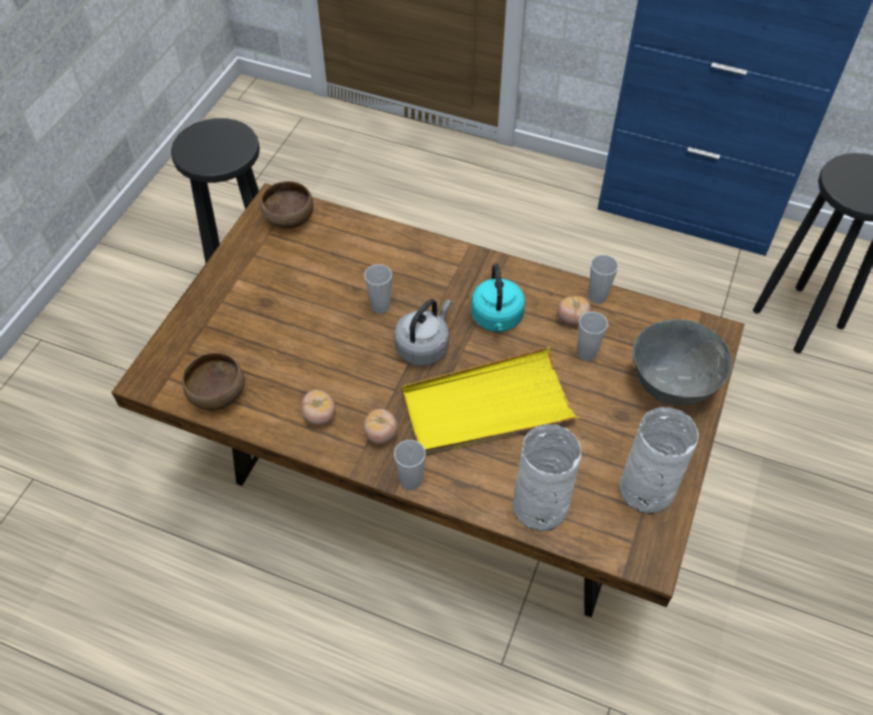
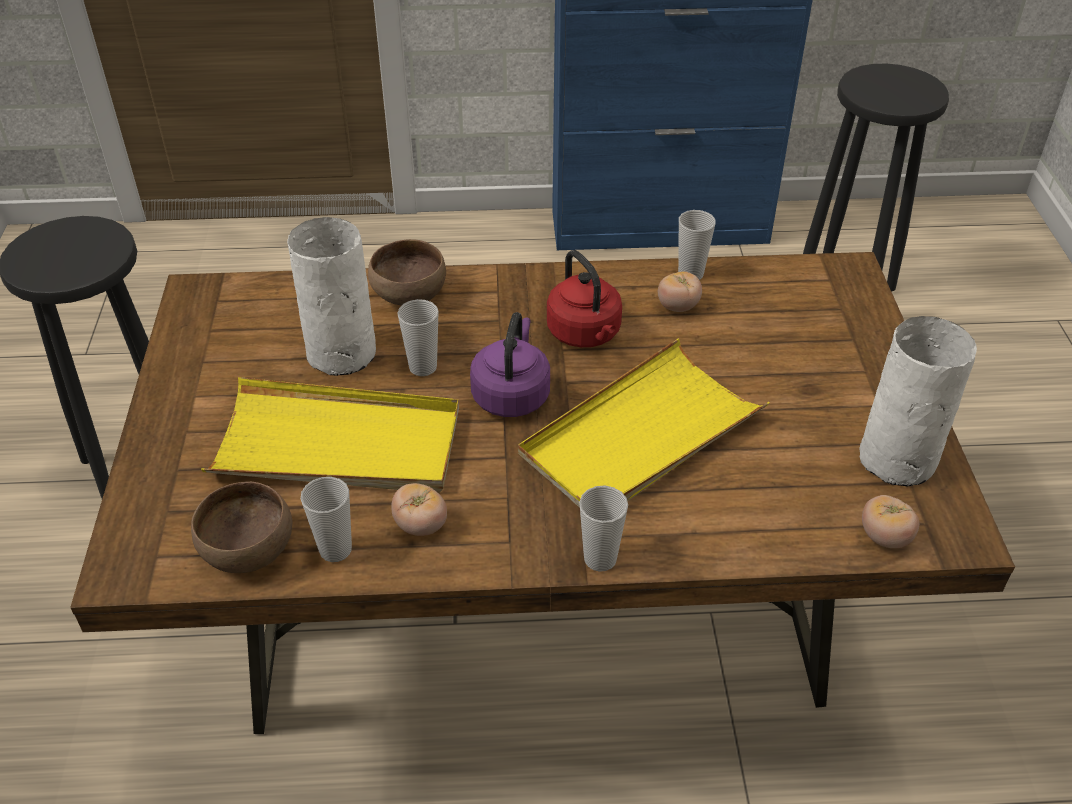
camera: 25 degrees left, 10 degrees down
(288, 219) = (228, 305): brown bowl -> brown bowl (408, 295)
(301, 343) = (338, 445): none -> yellow tray
(381, 435) = (522, 517): tomato -> tomato (884, 537)
(424, 346) = (512, 394): grey kettle -> purple kettle
(497, 319) = (585, 334): turquoise kettle -> red kettle
(539, 508) = (787, 527): white vase -> white vase (341, 354)
(586, 353) = (720, 337): cup -> cup (335, 550)
(670, 386) = (841, 339): grey bowl -> none

